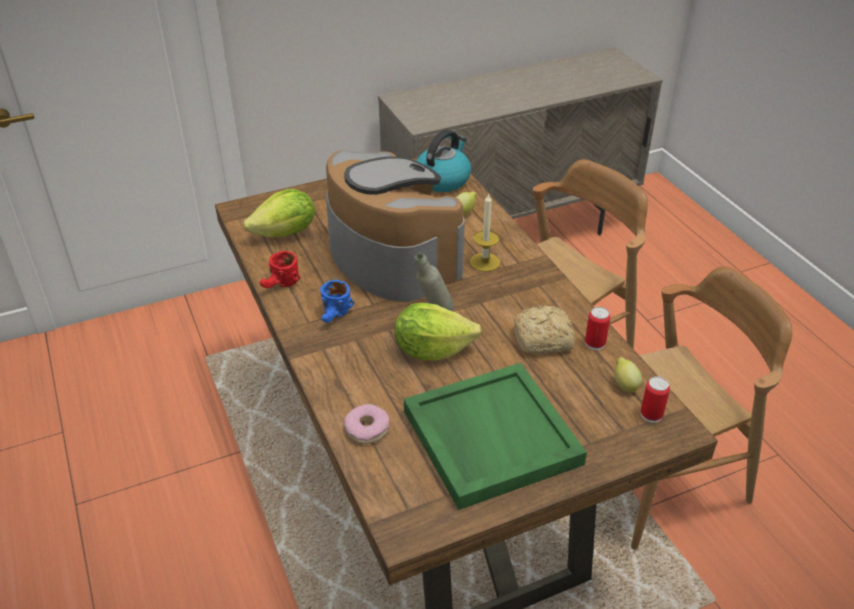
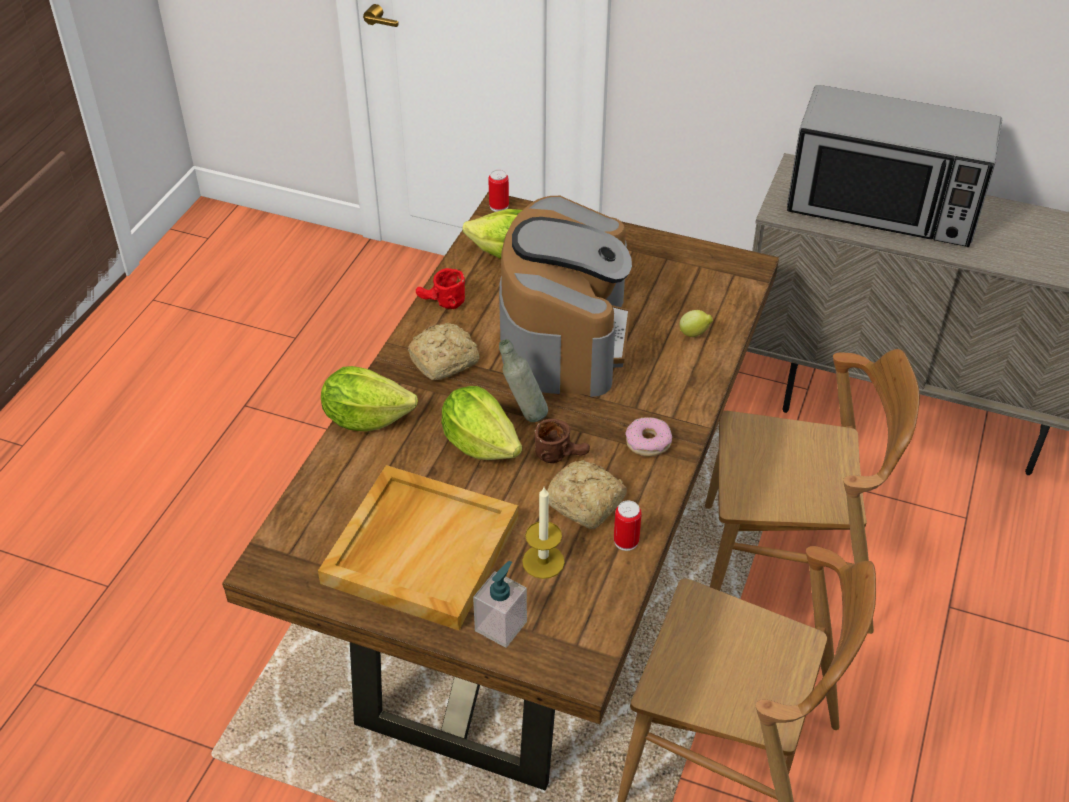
camera: 45 degrees right, 5 degrees up
(332, 386) = (366, 418): none -> lettuce
(335, 316) = (445, 360): blue mug -> bread
(367, 429) = (343, 471): donut -> donut (648, 442)
(443, 179) = (724, 286): kettle -> none
(470, 97) = (883, 207): none -> microwave
(484, 262) = (641, 396): candle -> candle (543, 561)
(489, 322) = (562, 454): none -> brown mug
(489, 437) = (420, 549): green tray -> beige tray
(603, 442) = (501, 626): none -> soap dispenser
(624, 385) = (594, 596): lemon -> none
(651, 414) = (577, 638): can -> can (499, 206)

